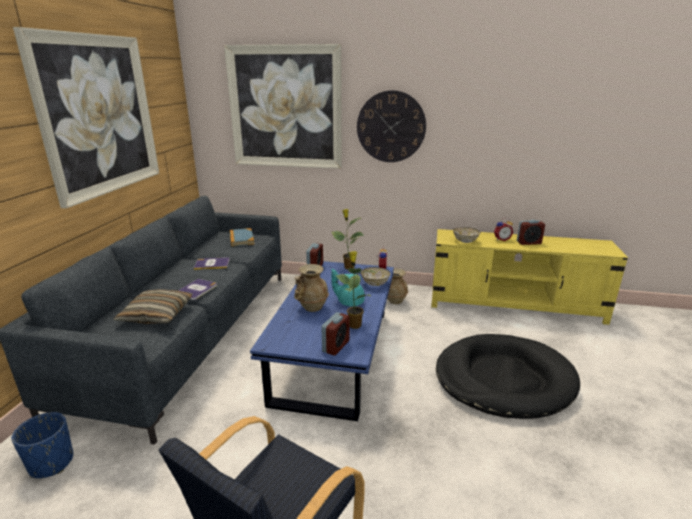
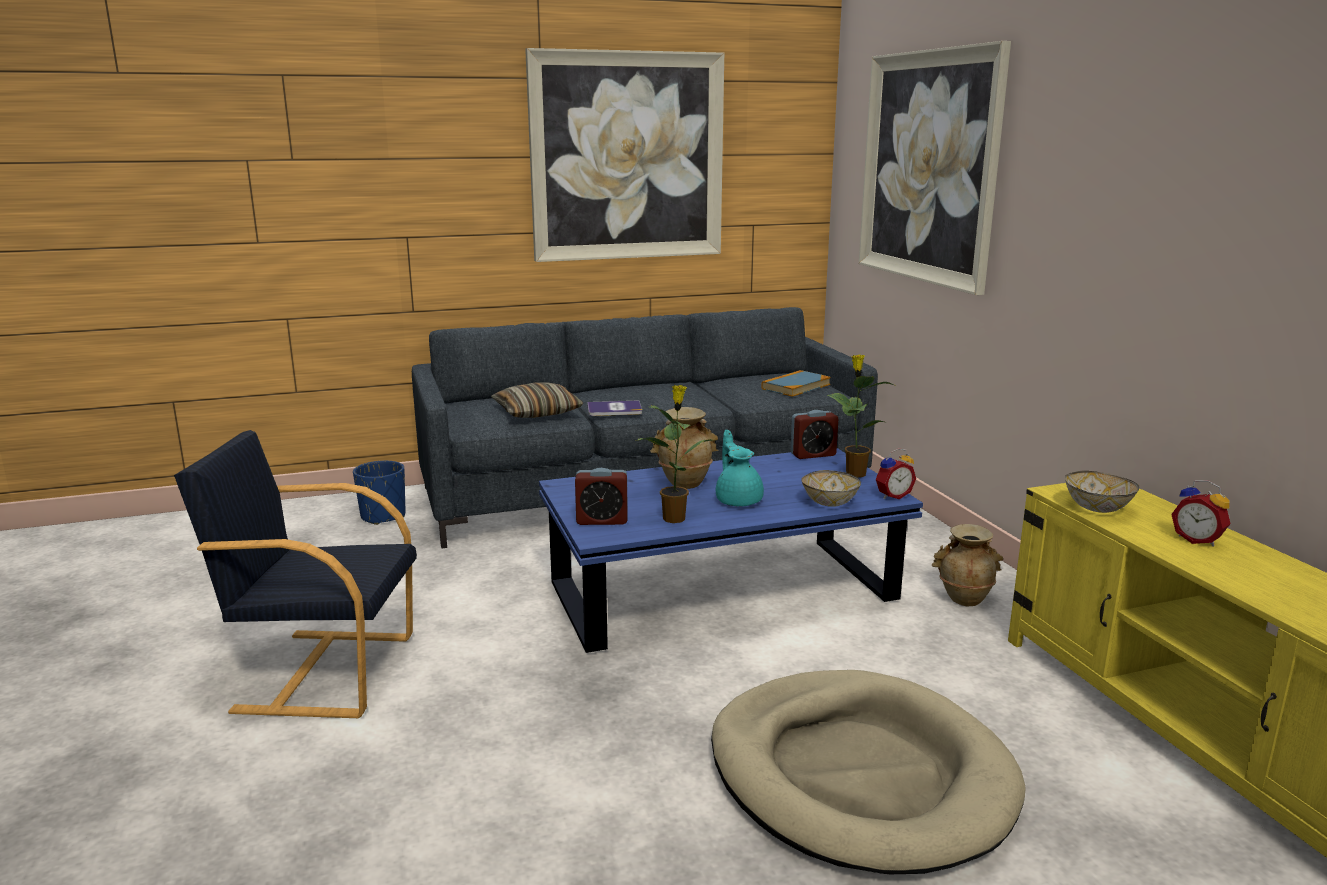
camera: 60 degrees right, 5 degrees down
(212, 264) = (692, 396): book -> none
(391, 127) = (1065, 216): wall clock -> none
(503, 379) = (859, 776): black dog bed -> beige dog bed
(528, 243) = (1249, 571): alarm clock -> none

